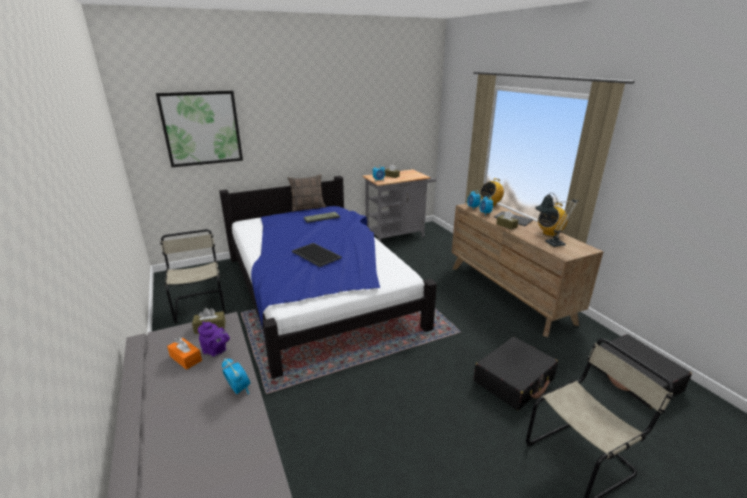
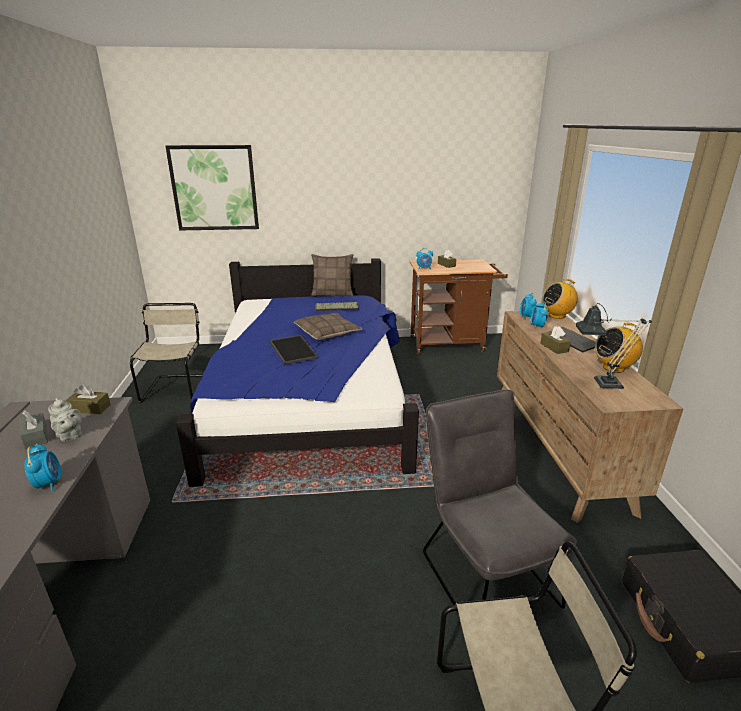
camera: 20 degrees right, 0 degrees up
(186, 358) = (36, 437): orange tissue box -> grey tissue box
(216, 351) = (70, 436): purple teapot -> grey teapot
(330, 238) = (327, 332): none -> pillow
(398, 235) = (451, 344): grey cart -> brown cart
(514, 380) = (483, 571): black suitcase -> grey chair

